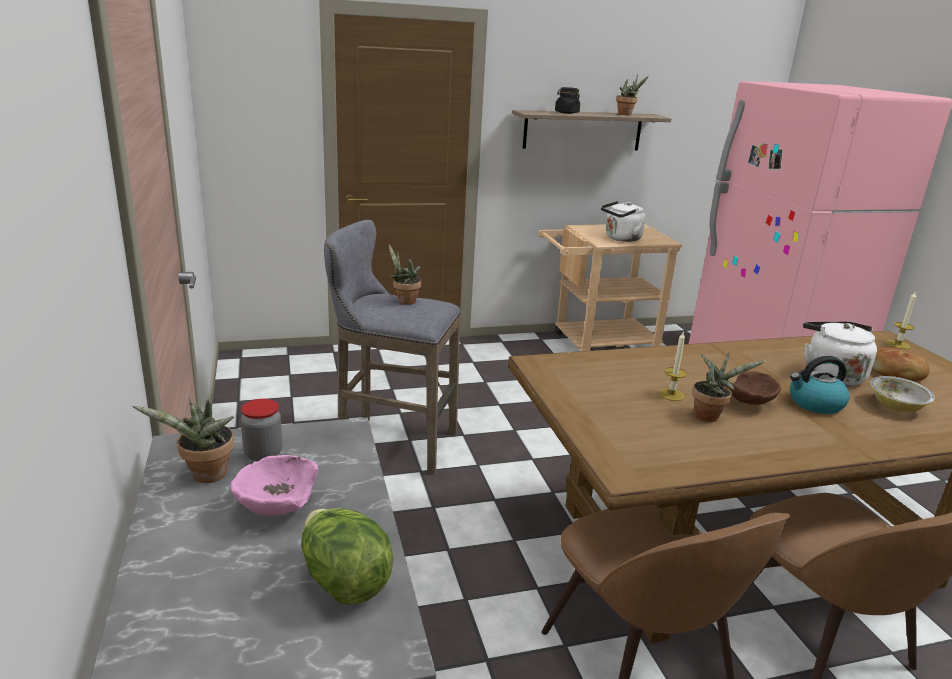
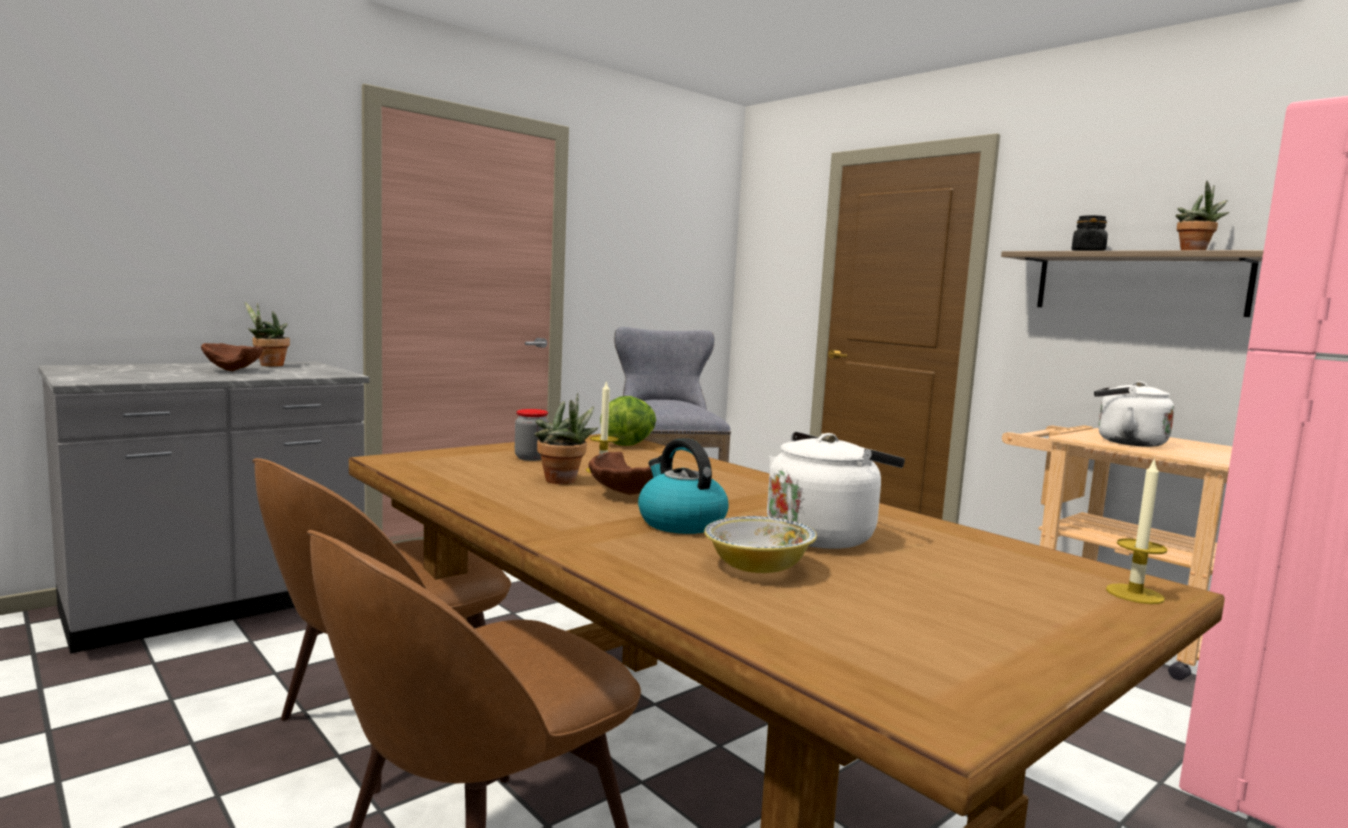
camera: 65 degrees right, 15 degrees down
(263, 454) = (301, 368): jar -> jar (531, 458)
(275, 507) = (234, 370): pink bowl -> brown bowl
(343, 581) = (151, 377): lettuce -> lettuce (629, 444)
(404, 301) = (678, 403): potted plant -> none
(895, 373) = (938, 579): bread -> none

